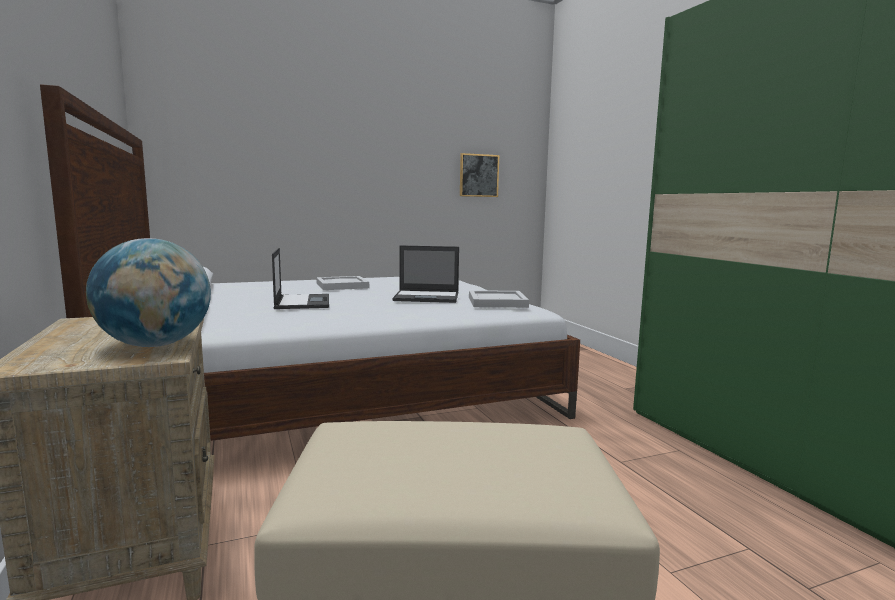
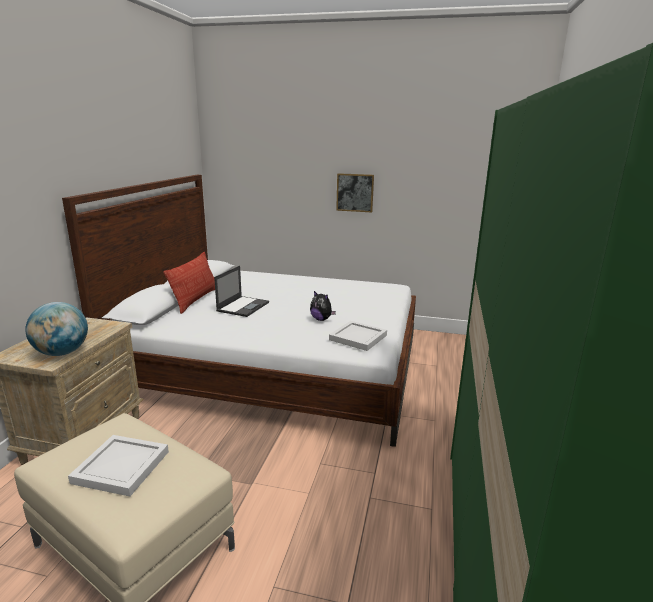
camera: 35 degrees right, 10 degrees up
(213, 306) = (196, 299): none -> pillow
(341, 285) = (298, 289): white tray -> white tray (121, 466)
(427, 297) = (321, 319): laptop -> plush toy
(479, 175) = (459, 196): picture -> picture (355, 192)

